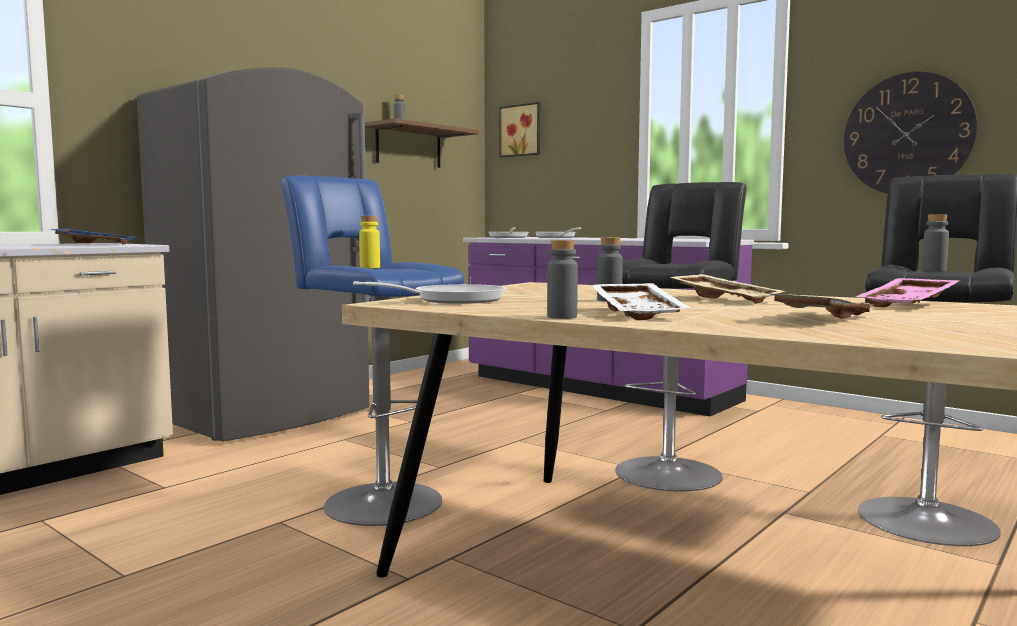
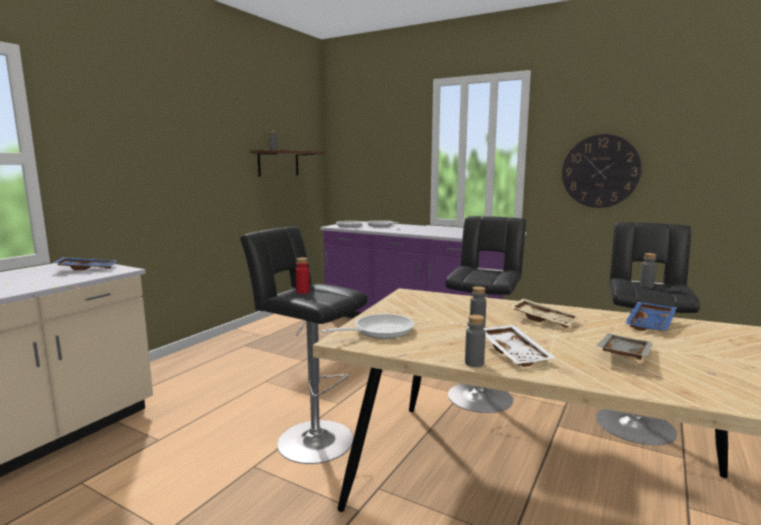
camera: 10 degrees left, 5 degrees up
(268, 416) = (204, 362): grey fridge -> none
(370, 267) = (303, 292): yellow bottle -> red bottle
(377, 500) = (310, 439): blue stool -> black stool
(521, 130) = (350, 149): picture -> none
(910, 304) = (651, 324): pink tray -> blue tray

